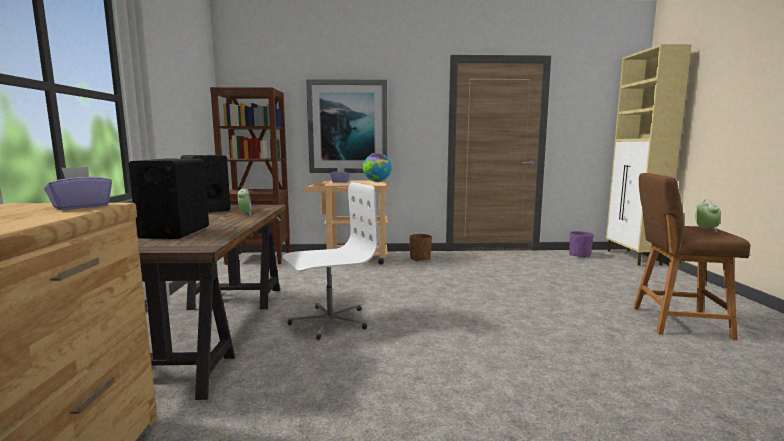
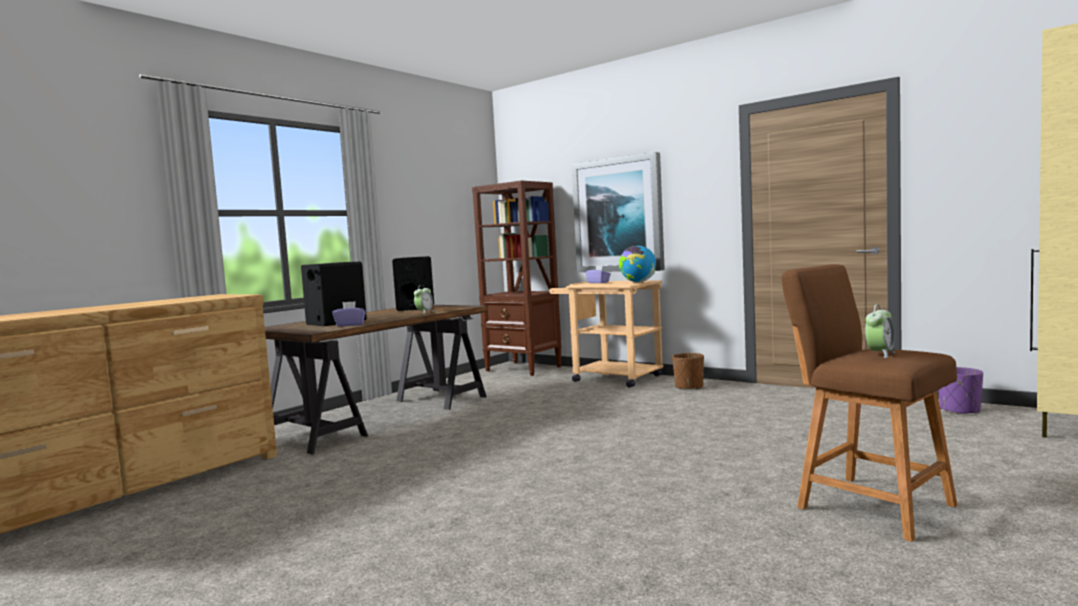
camera: 40 degrees right, 5 degrees down
(81, 206) = (229, 296): purple tissue box -> purple tissue box (350, 325)
(329, 321) = (474, 426): white office chair -> none

